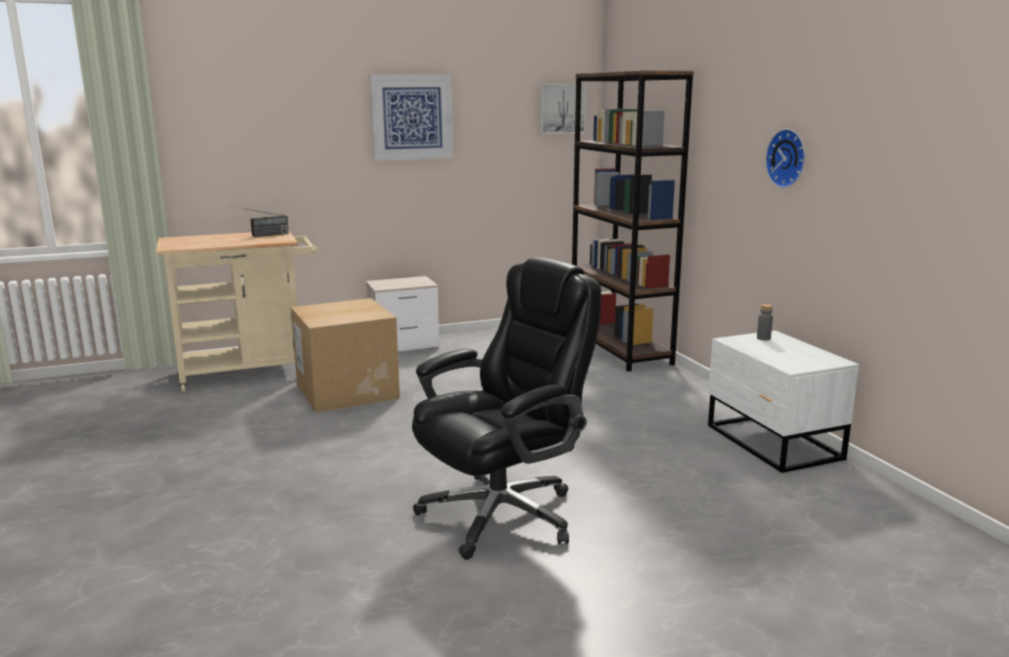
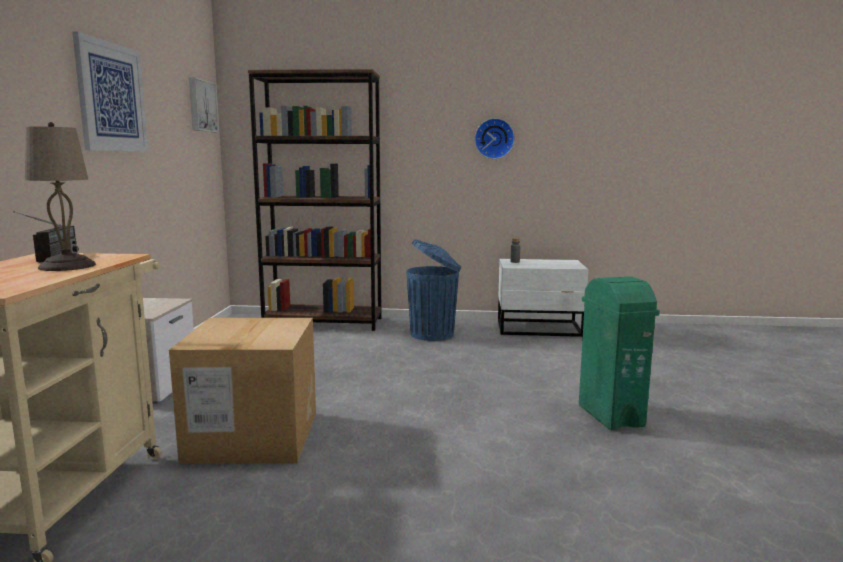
camera: 65 degrees left, 5 degrees down
(242, 241) = (68, 266): none -> beige table lamp
(503, 514) = (610, 415): black office chair -> green trash can
(655, 396) = (433, 334): none -> blue trash can

